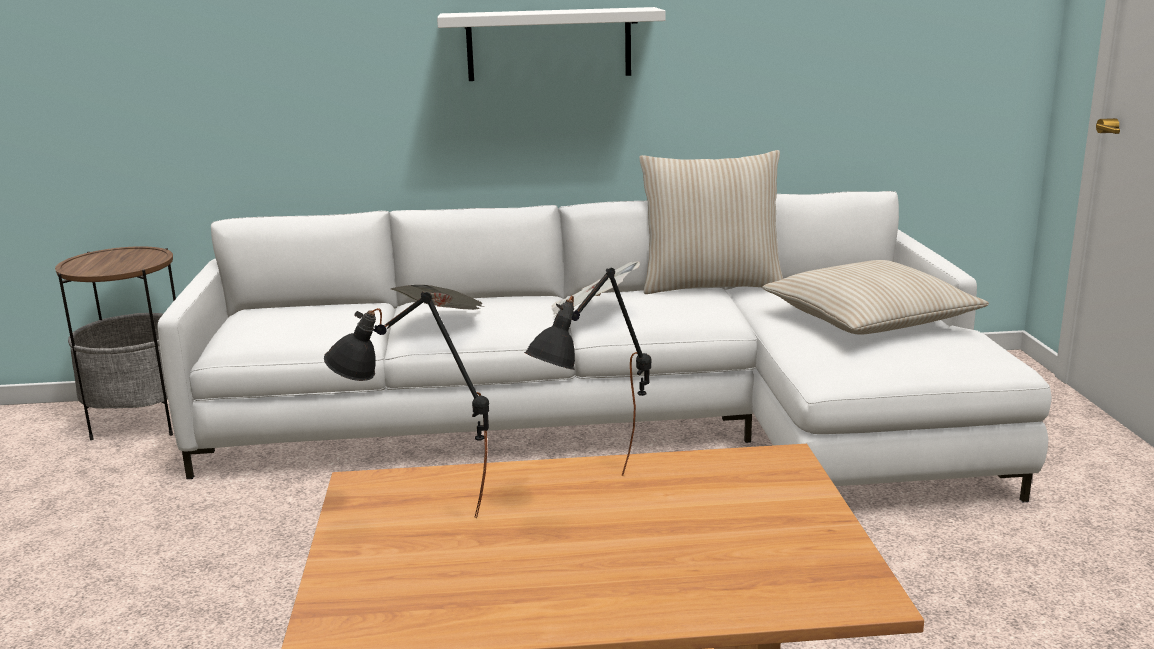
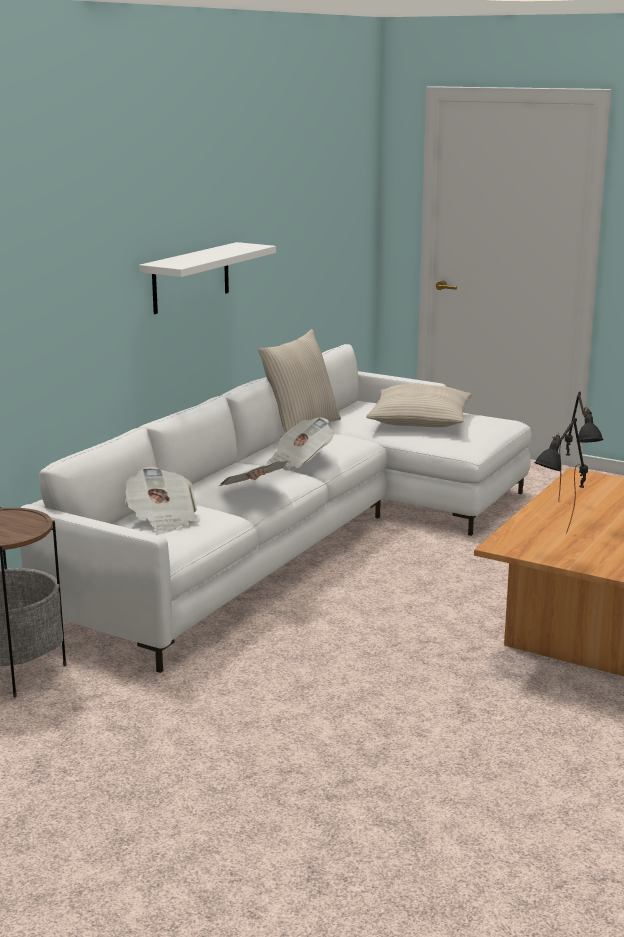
camera: 55 degrees left, 0 degrees up
(309, 315) = (162, 519): none -> newspaper

